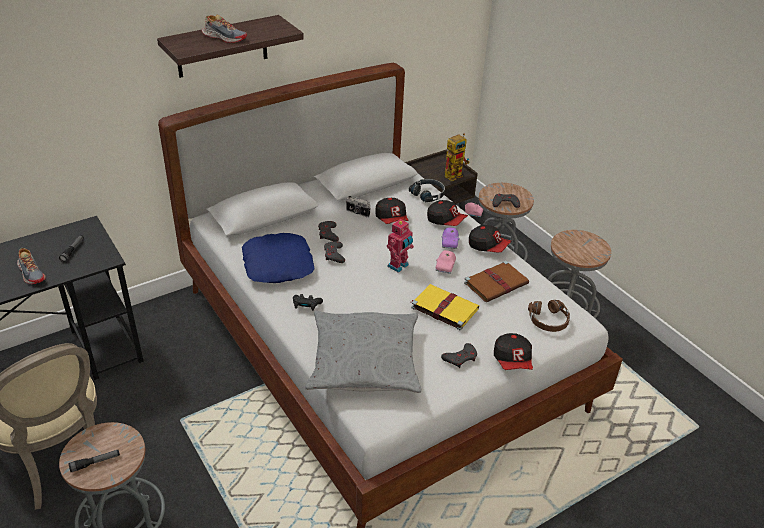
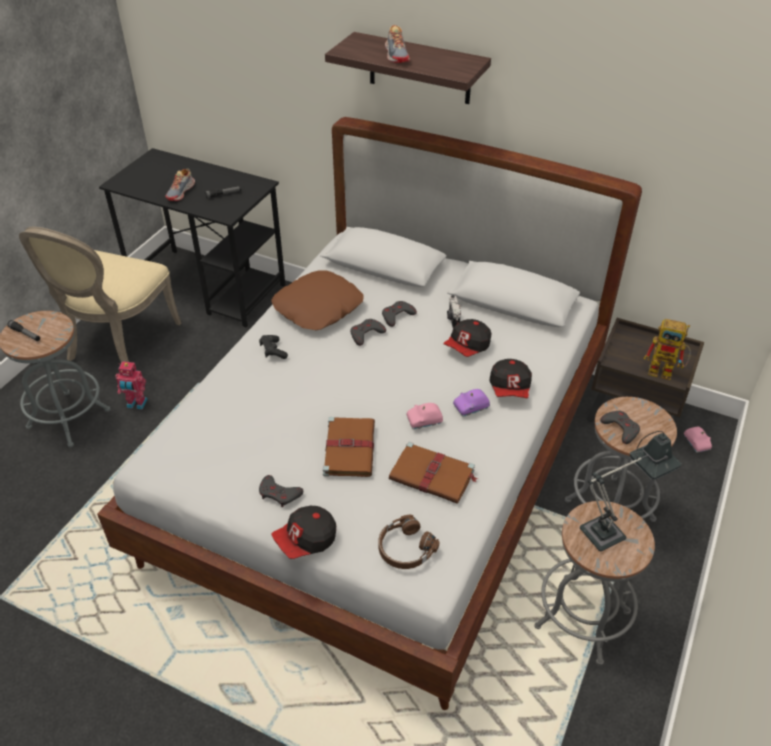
camera: 60 degrees right, 5 degrees up
(278, 265) = (318, 308): blue pillow -> brown pillow
(364, 361) = (221, 423): grey pillow -> none
(399, 266) = (389, 386): toy robot -> toy robot (136, 404)
(428, 194) = (545, 354): black headphones -> none
(443, 308) = (349, 448): yellow book -> brown book
(488, 247) = (497, 442): cap -> none
(577, 243) = (610, 530): none -> table lamp

